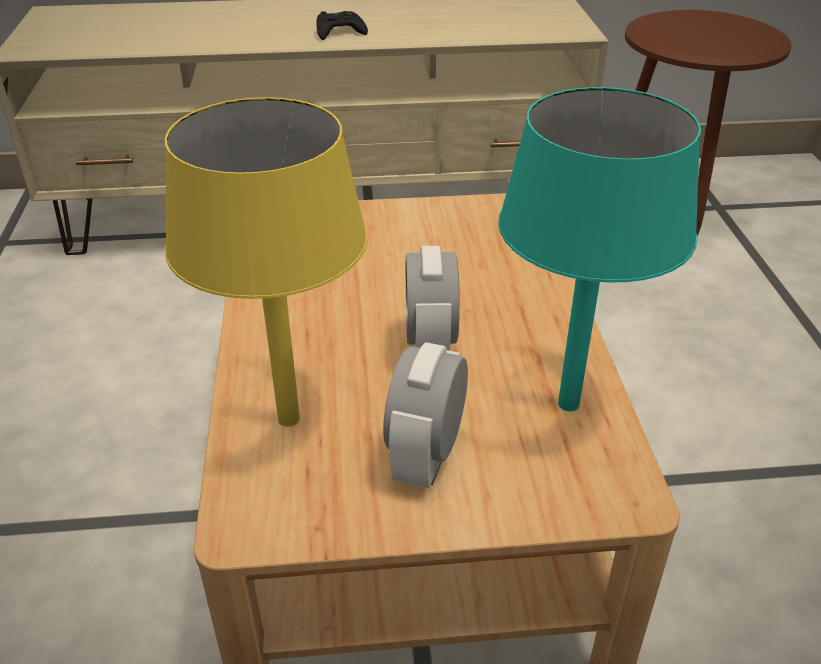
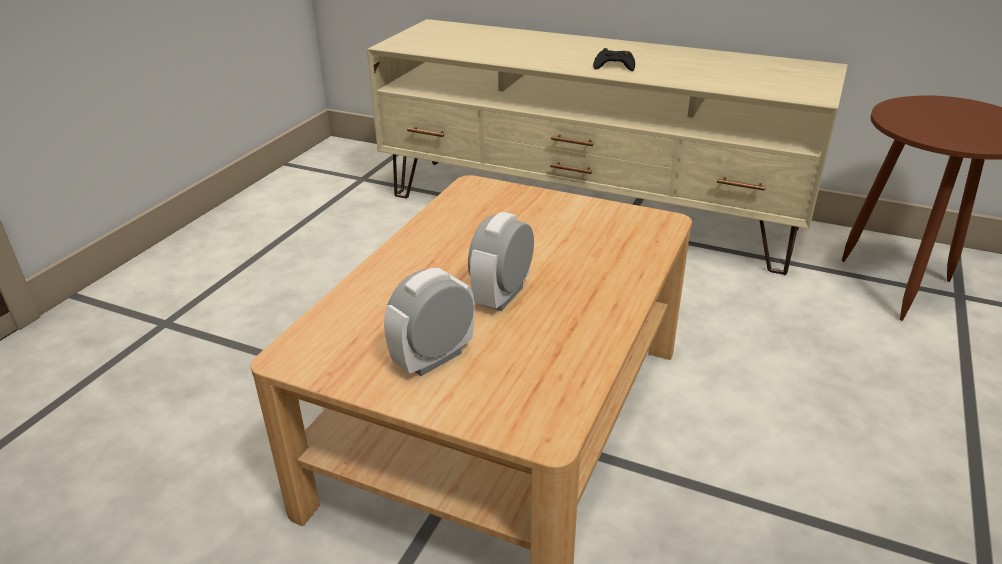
camera: 30 degrees right, 5 degrees down
(288, 418) = (371, 307): yellow table lamp -> none
(569, 404) = (565, 361): turquoise table lamp -> none

